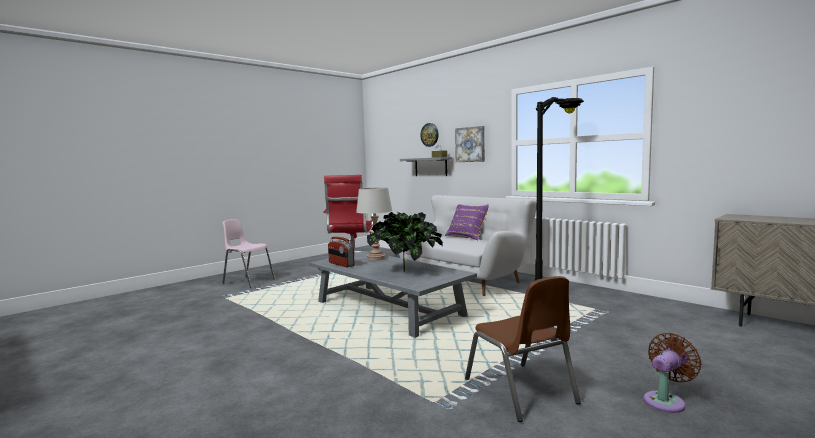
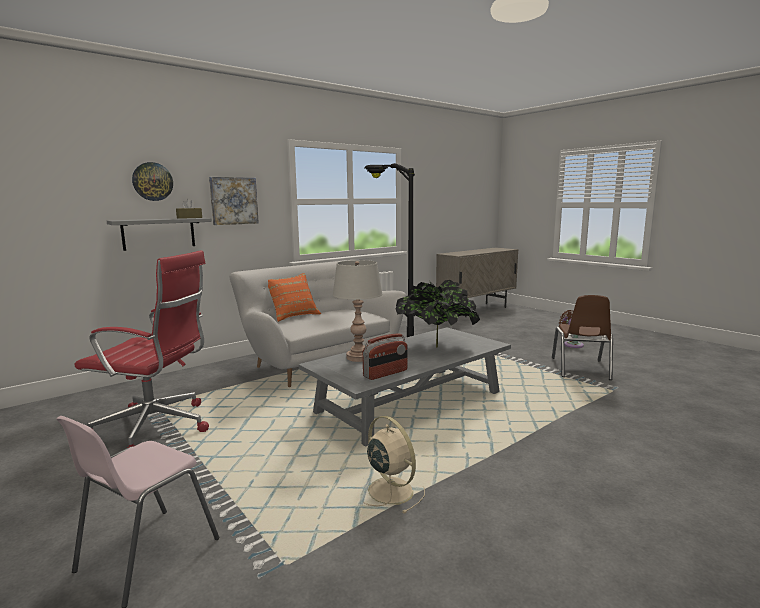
camera: 85 degrees left, 5 degrees up
(268, 309) = (389, 490): none -> beige fan
(467, 236) = (293, 316): purple pillow -> orange pillow
(520, 391) = (580, 369): brown chair -> brown chair turned 120 degrees clockwise

